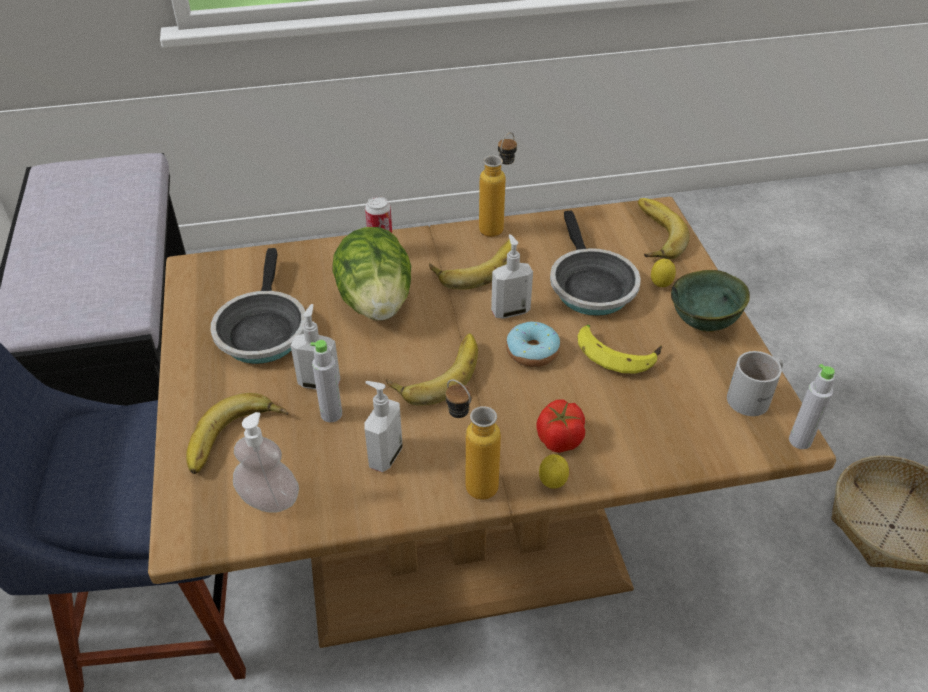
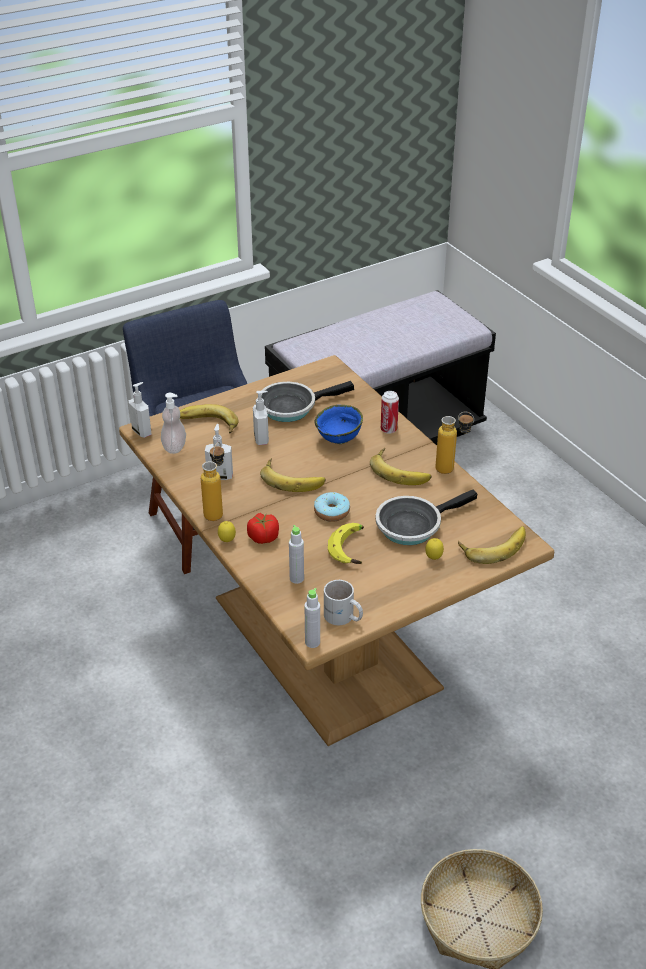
camera: 70 degrees right, 5 degrees down
(331, 414) = (240, 449): grey bottle -> grey bottle (296, 578)
(376, 303) = (339, 440): lettuce -> blue bowl
(510, 311) = (365, 495): soap dispenser -> soap dispenser (142, 431)
(704, 324) = (404, 585): green bowl -> none

